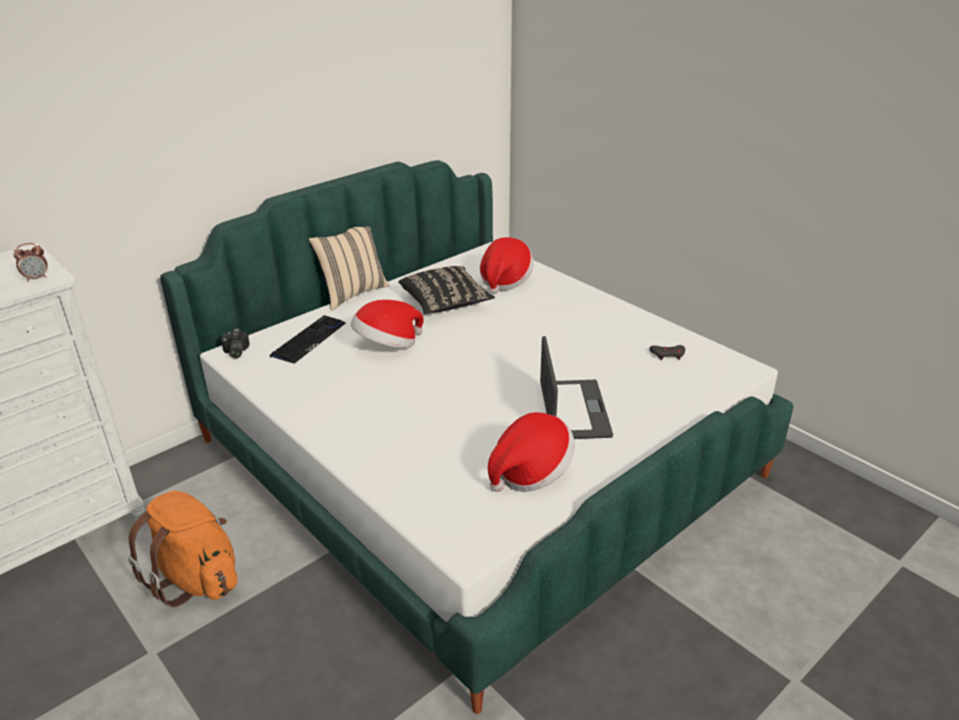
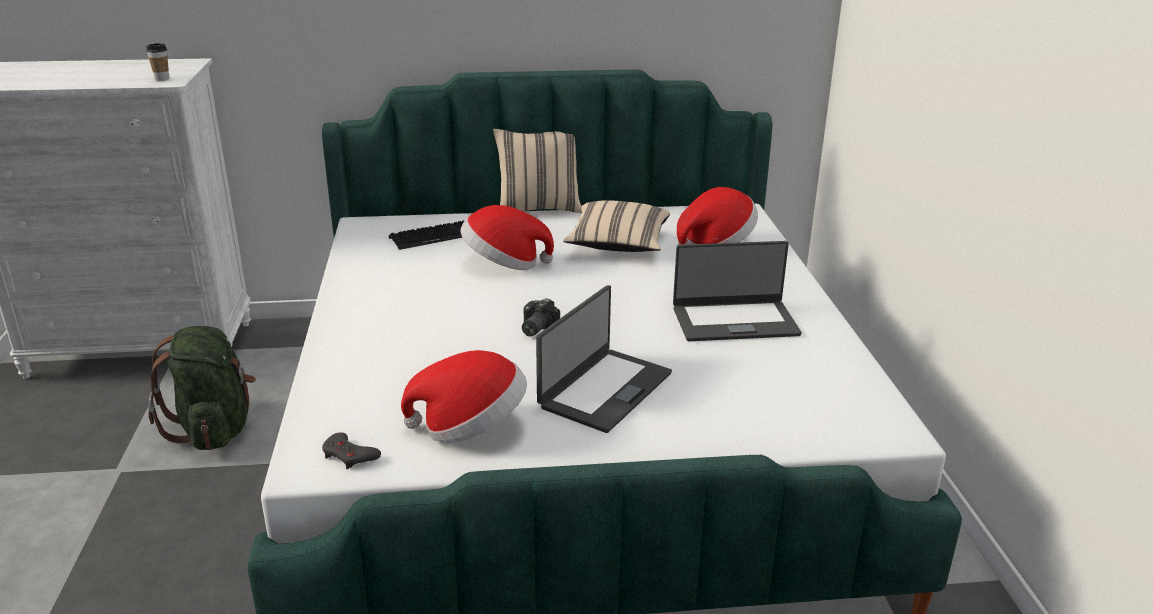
camera: 35 degrees right, 5 degrees down
(36, 278) = (162, 79): alarm clock -> cup
(197, 578) = (214, 429): orange backpack -> green backpack
(235, 352) = (367, 225): camera -> camera (535, 328)
(445, 303) = (618, 245): black pillow -> beige pillow
(584, 332) = (734, 321): none -> laptop
(668, 354) = (807, 379): grey game controller -> grey game controller (349, 455)

